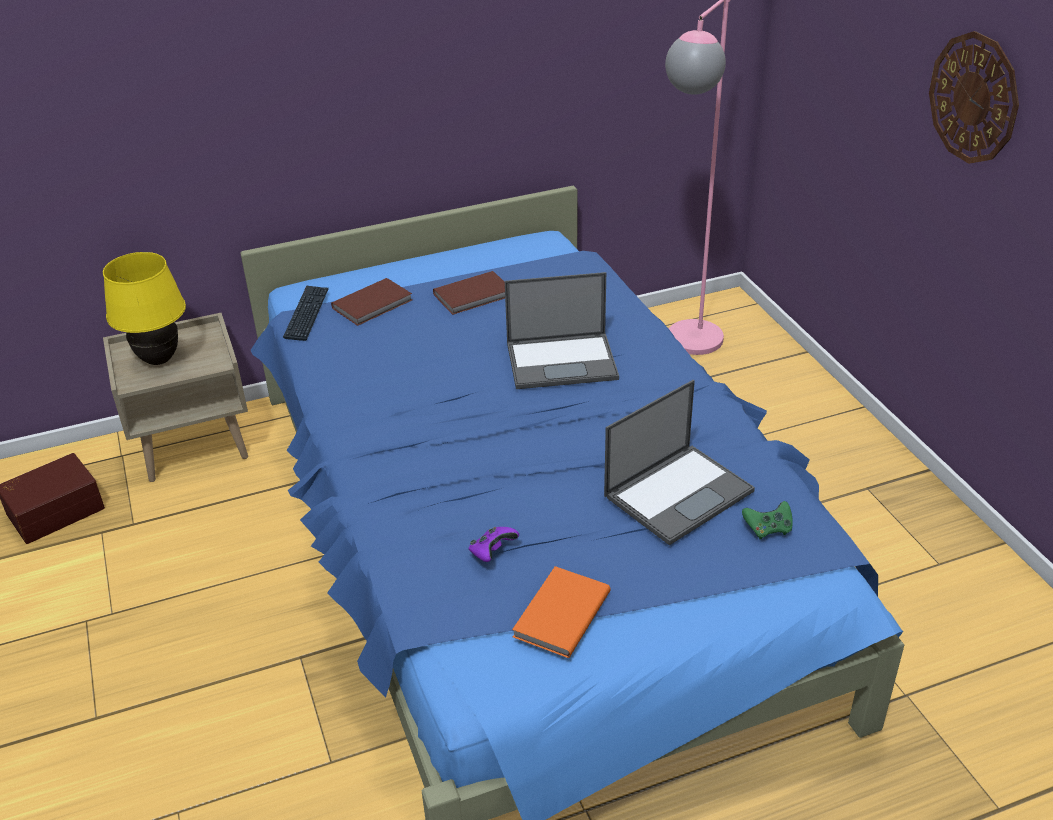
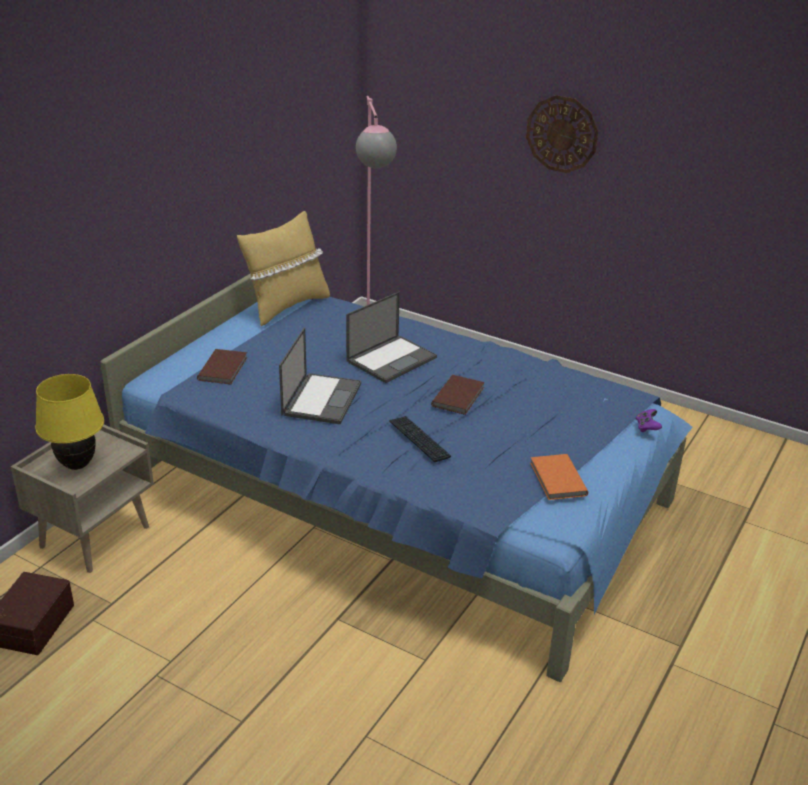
camera: 40 degrees left, 5 degrees down
(307, 314) = (183, 389): keyboard -> keyboard (419, 440)
(474, 295) = (285, 342): brown book -> brown book (459, 396)
(492, 552) = (486, 466): purple game controller -> purple game controller (647, 427)
(530, 252) = (286, 306): none -> yellow pillow
(679, 492) = (541, 400): laptop -> laptop (321, 398)
(768, 529) = (600, 400): green game controller -> none

